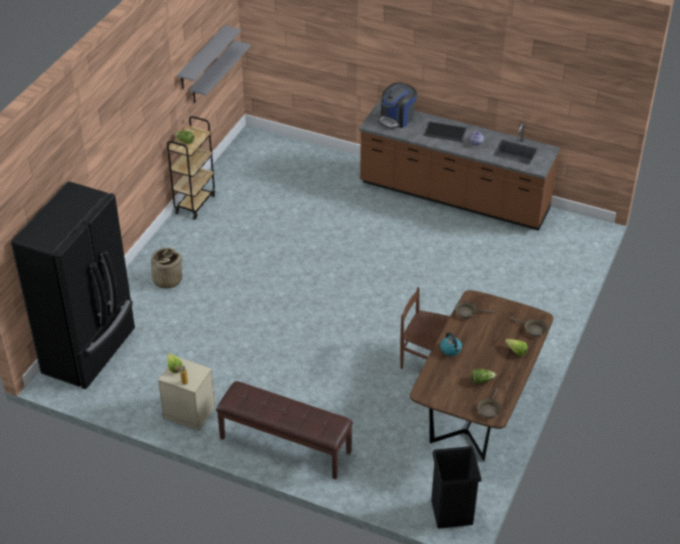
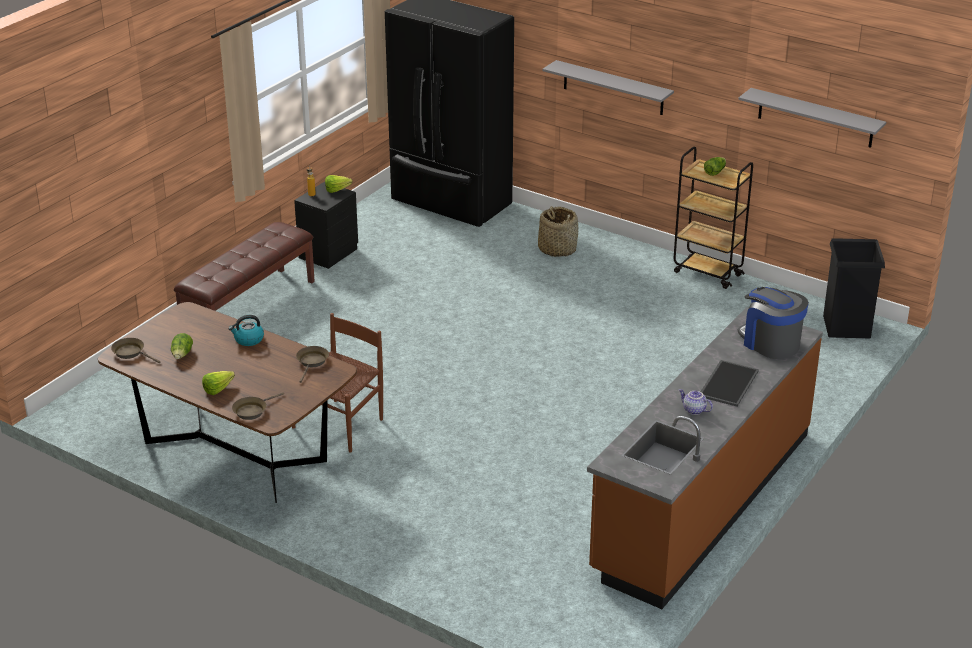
camera: 100 degrees right, 10 degrees down
(189, 412) = (329, 253): beige nightstand -> black nightstand
(212, 72) = (837, 163): grey shelf -> grey shelf (613, 88)
(451, 512) = (85, 408): black trash can -> black trash can (846, 326)

